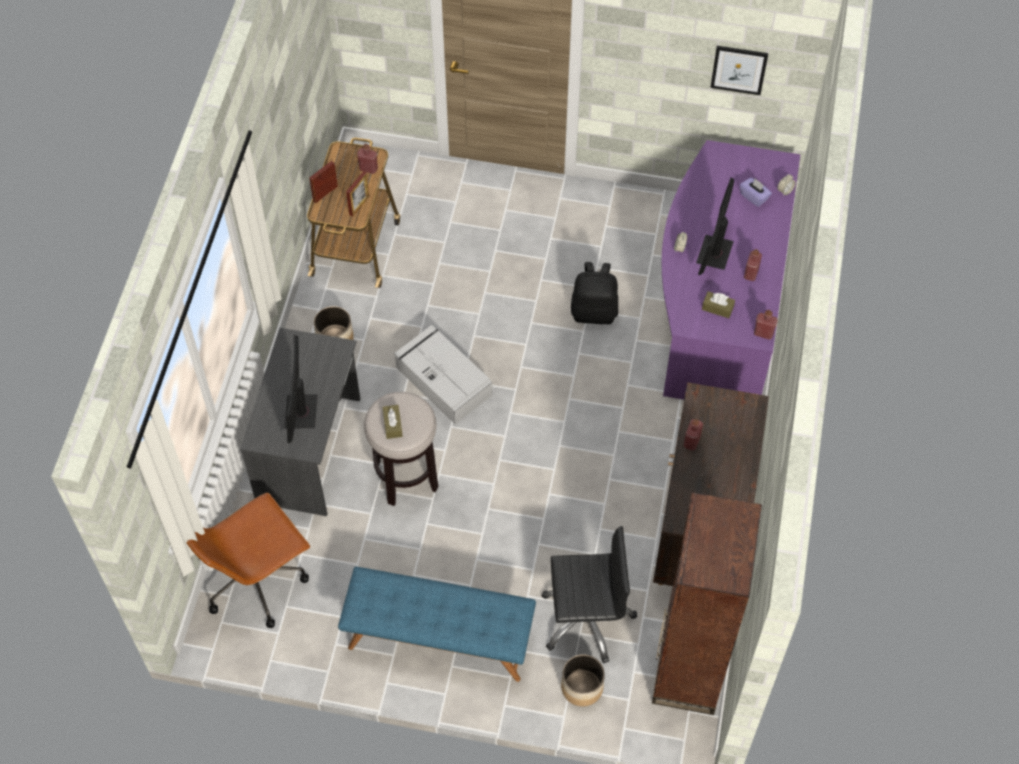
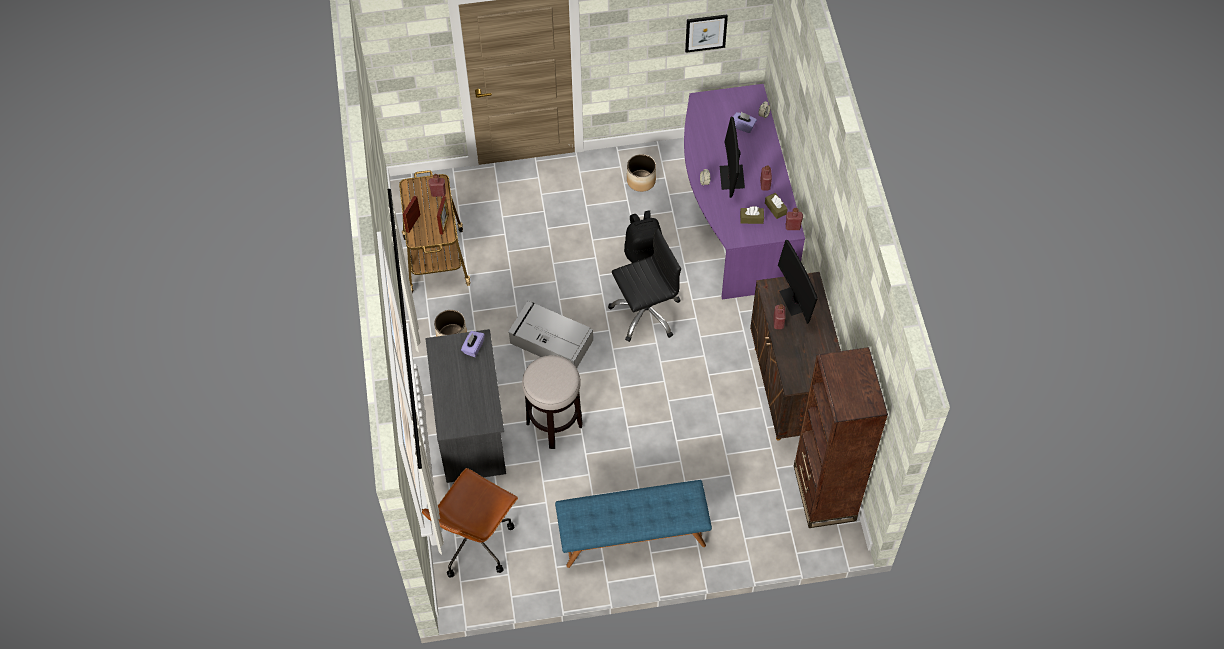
camera: 20 degrees left, 0 degrees up
(301, 412) = (472, 397): monitor -> monitor (796, 300)
(328, 356) = (473, 347): none -> purple tissue box
(392, 425) = (548, 383): brown tissue box -> brown tissue box (775, 208)
(581, 687) = (753, 534): planter -> planter (640, 180)
(586, 618) = (735, 483): black office chair -> black office chair (645, 313)

